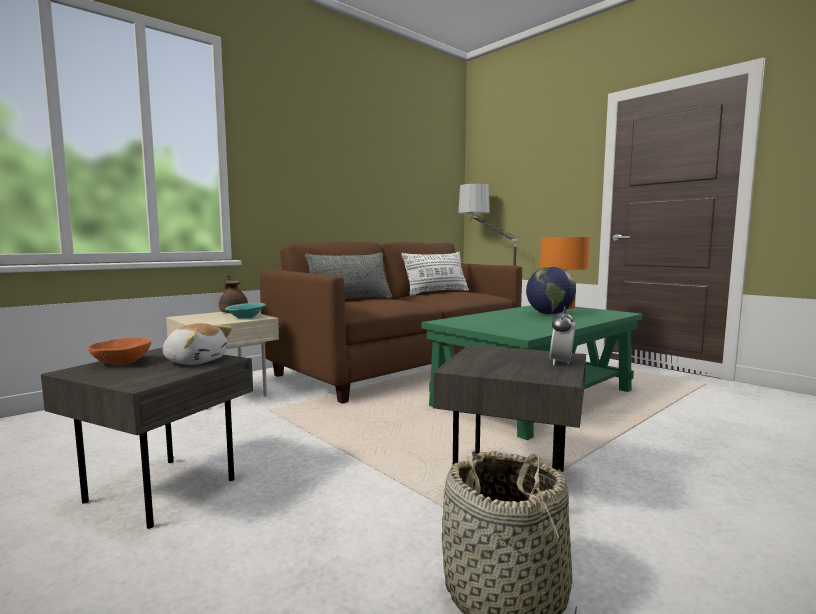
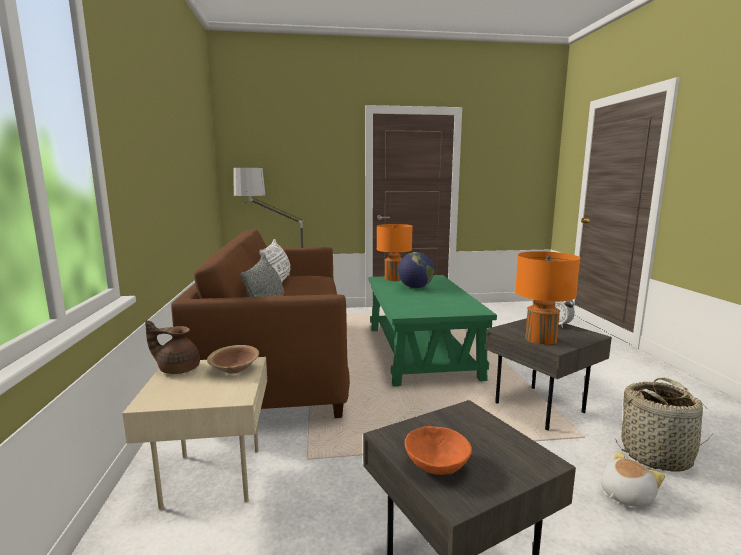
camera: 55 degrees left, 5 degrees up
(196, 361) = (463, 425): plush toy -> plush toy (624, 494)
(246, 317) = (234, 369): turquoise bowl -> brown bowl
(477, 361) = (540, 339): none -> orange table lamp

